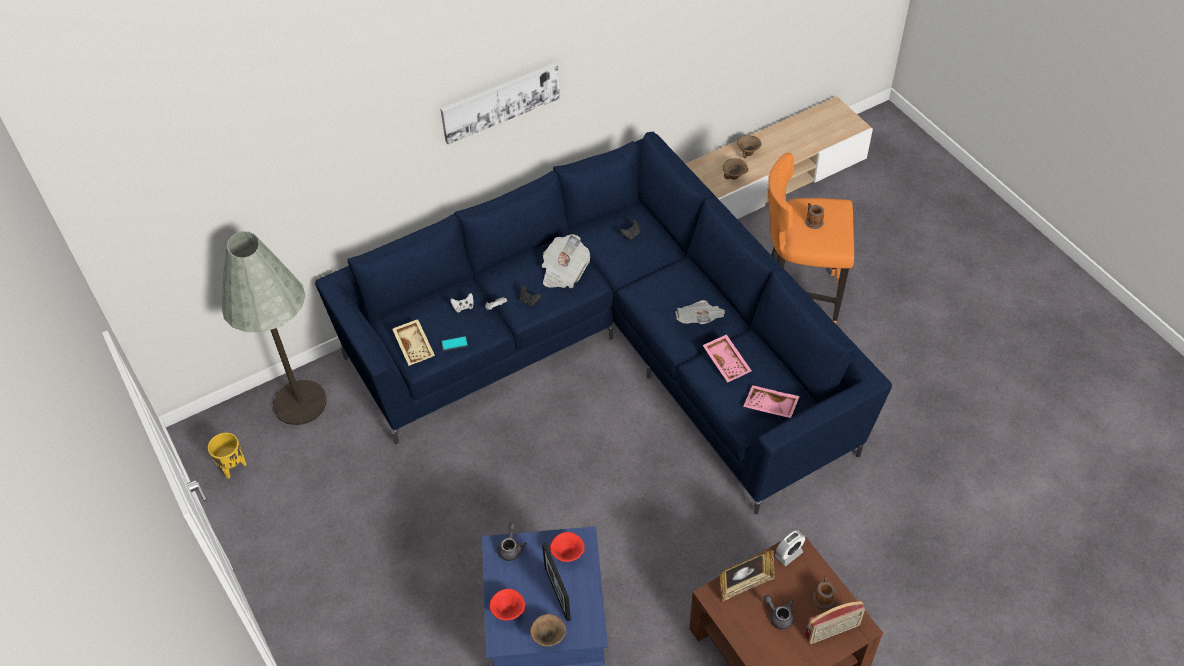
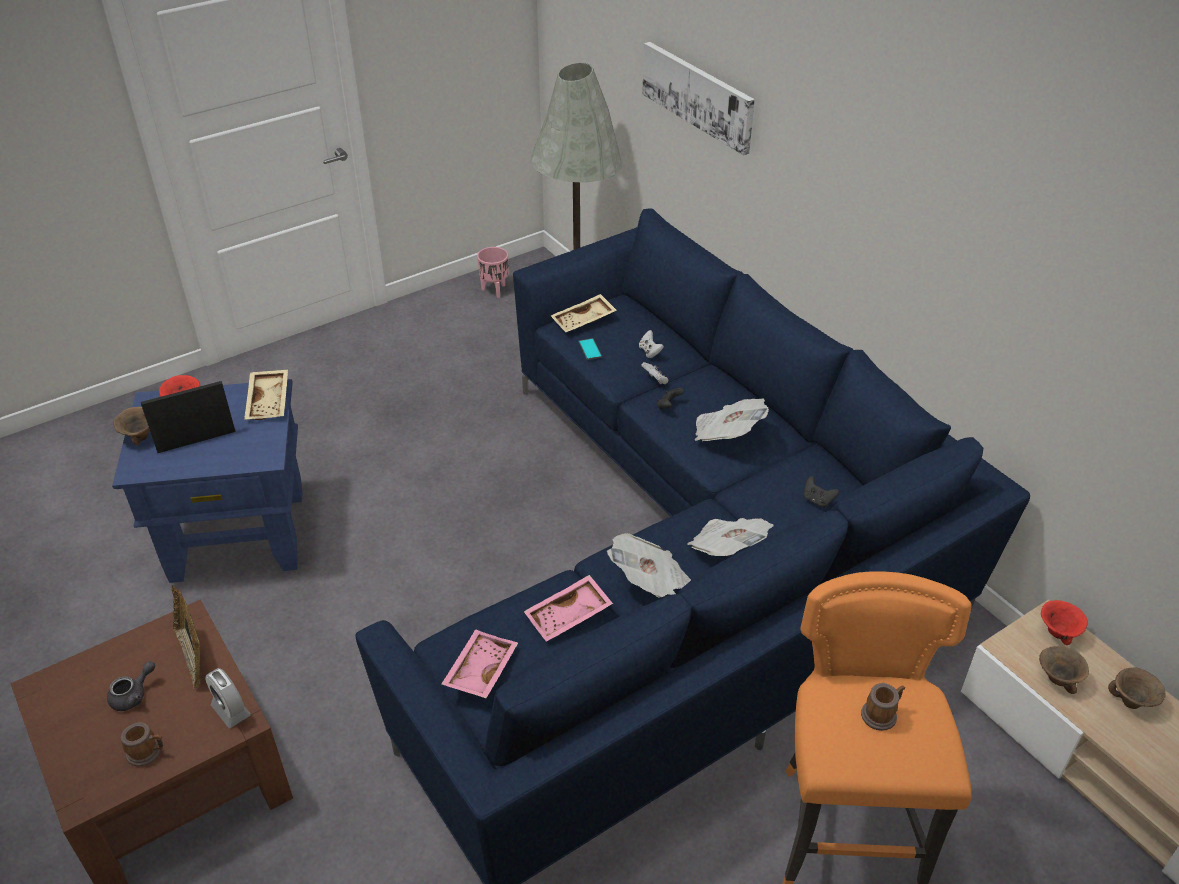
camera: 85 degrees right, 10 degrees down
(233, 467) = (495, 290): yellow planter -> pink planter
(500, 101) = (868, 201): picture -> picture (698, 95)
(511, 547) = (270, 401): grey teapot -> beige tray
(567, 555) = (246, 446): red bowl -> red bowl (1056, 632)
(672, 282) = (727, 549): none -> newspaper
(832, 631) = (88, 761): radio -> none

